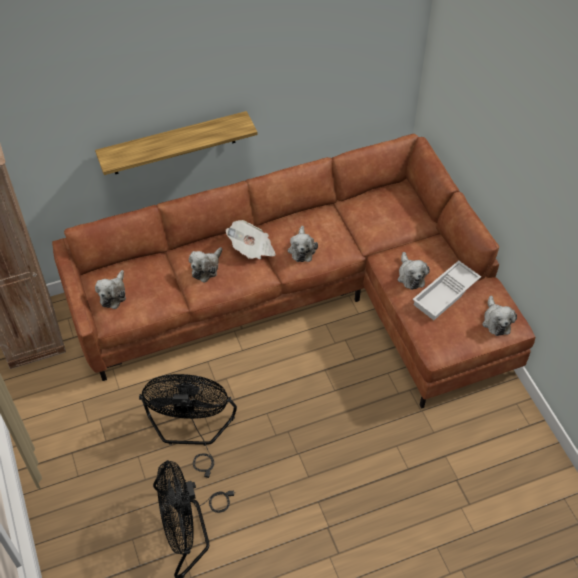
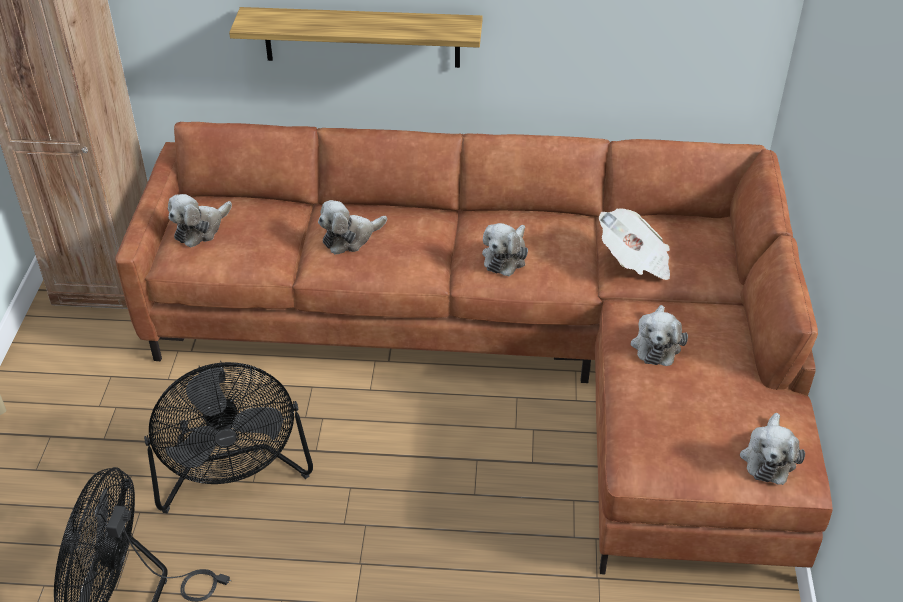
camera: 25 degrees right, 10 degrees down
(192, 432) = (226, 473): black fan -> black fan turned 135 degrees clockwise
(252, 249) = (433, 236): newspaper -> newspaper (634, 261)
(446, 294) = (700, 388): white tray -> none

